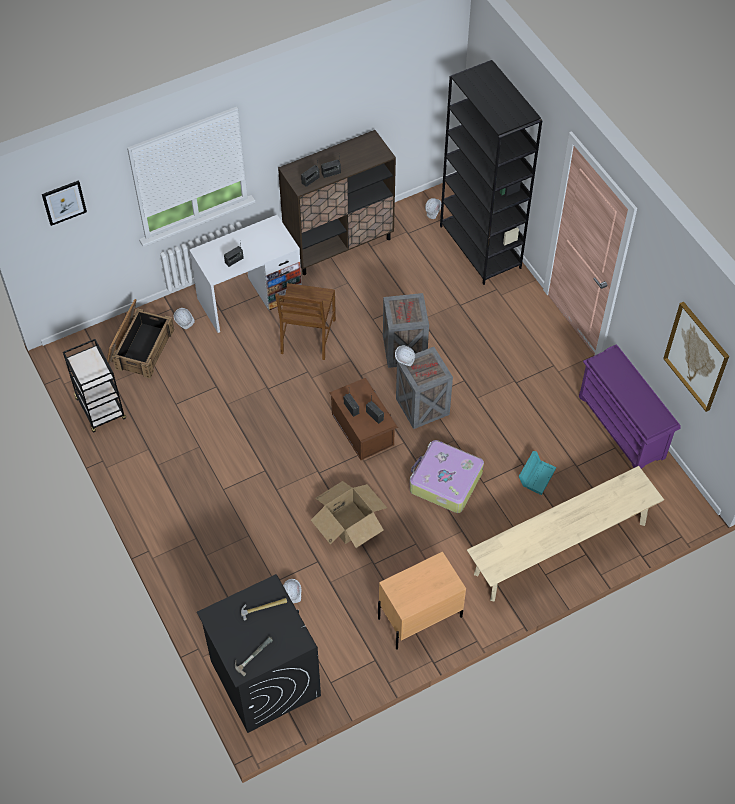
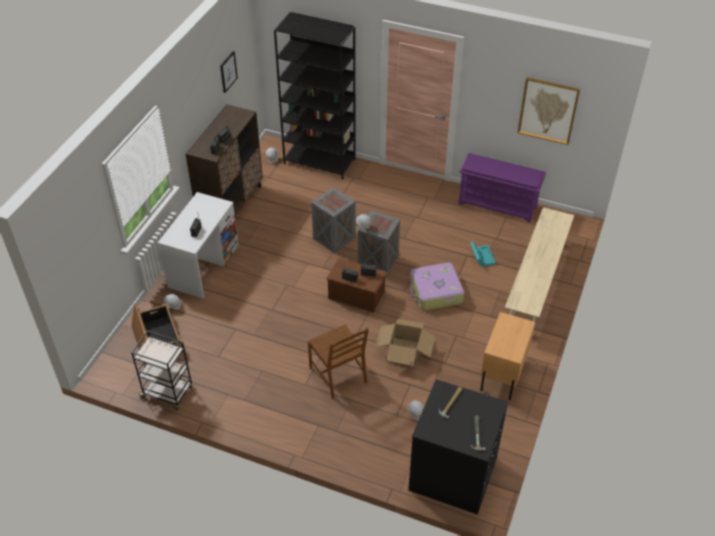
camera: 40 degrees left, 10 degrees down
(64, 202) = (73, 230): picture -> picture (228, 71)
(307, 337) = (266, 266): brown chair -> brown chair (339, 375)

